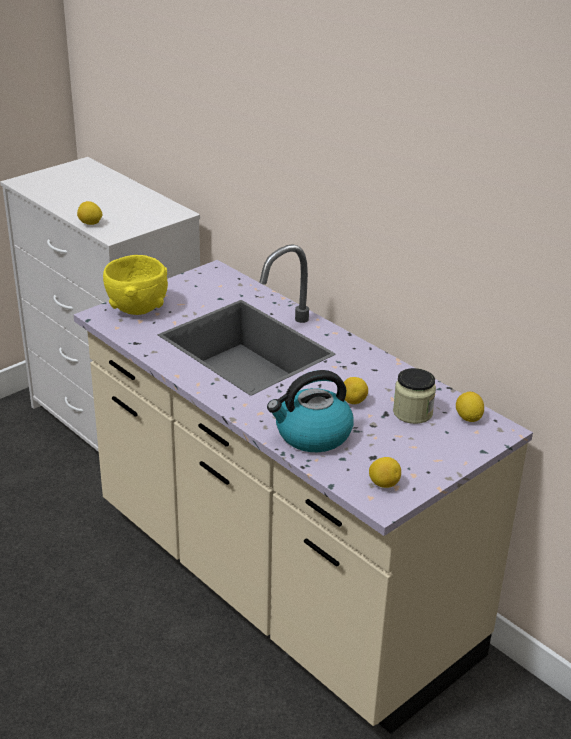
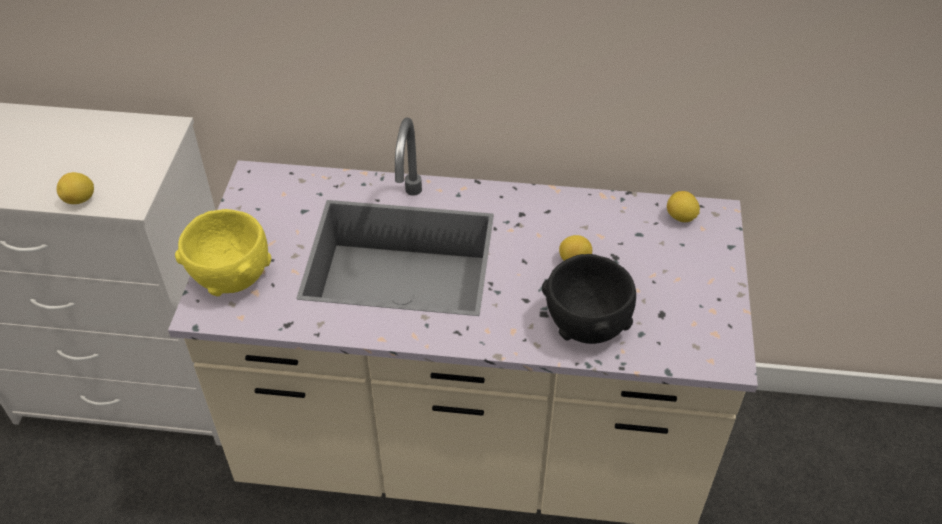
camera: 40 degrees left, 15 degrees up
(312, 435) = (586, 325): kettle -> black bowl
(384, 484) = (703, 338): lemon -> none
(412, 413) = (634, 241): jar -> none

